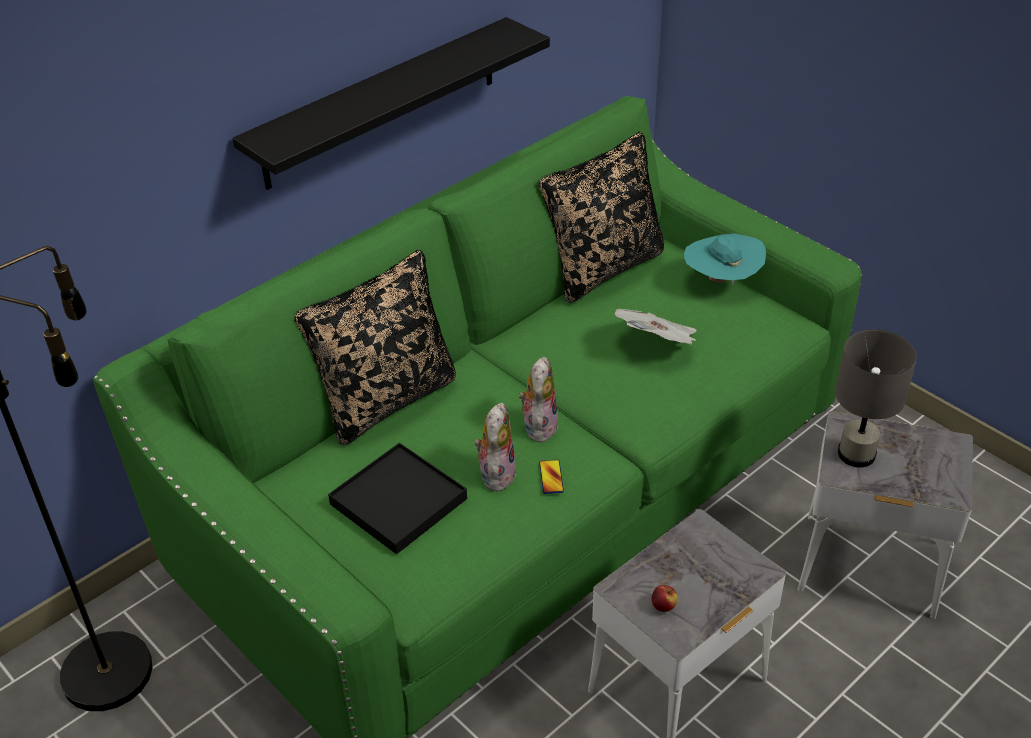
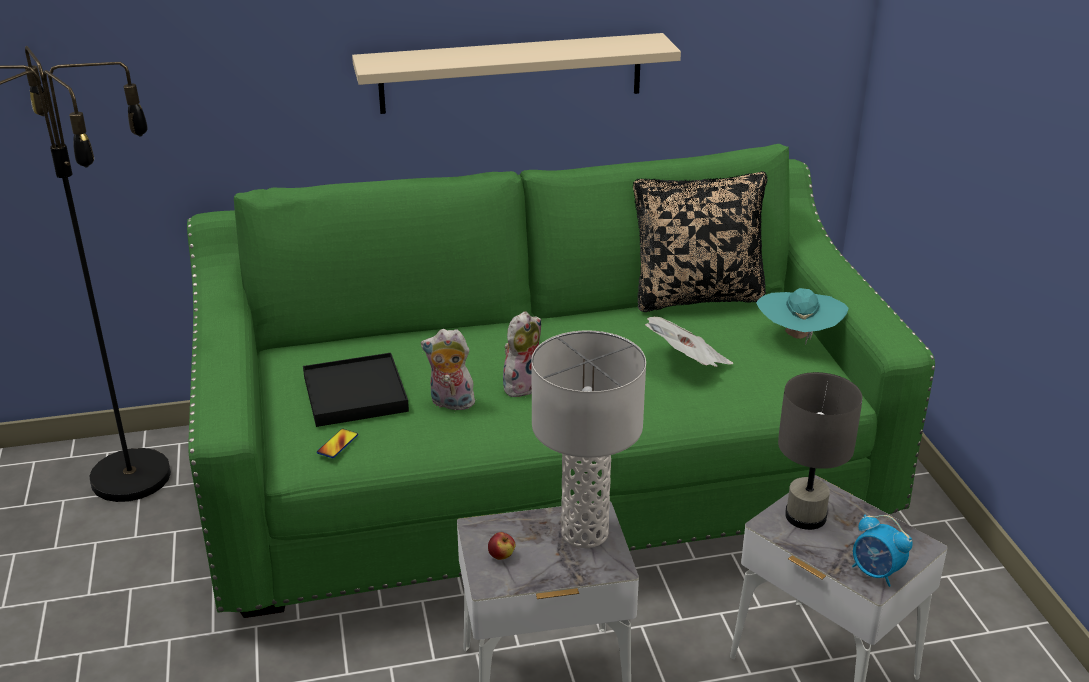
camera: 30 degrees right, 10 degrees down
(381, 103) = (511, 73): black shelf -> beige shelf
(389, 402) = (421, 330): black pillow -> none
(496, 473) = (450, 403): plush toy -> plush toy turned 120 degrees counterclockwise
(551, 477) = (492, 422): phone -> phone (337, 444)
(708, 550) = (584, 532): none -> white table lamp
(945, 483) = (876, 573): none -> alarm clock

